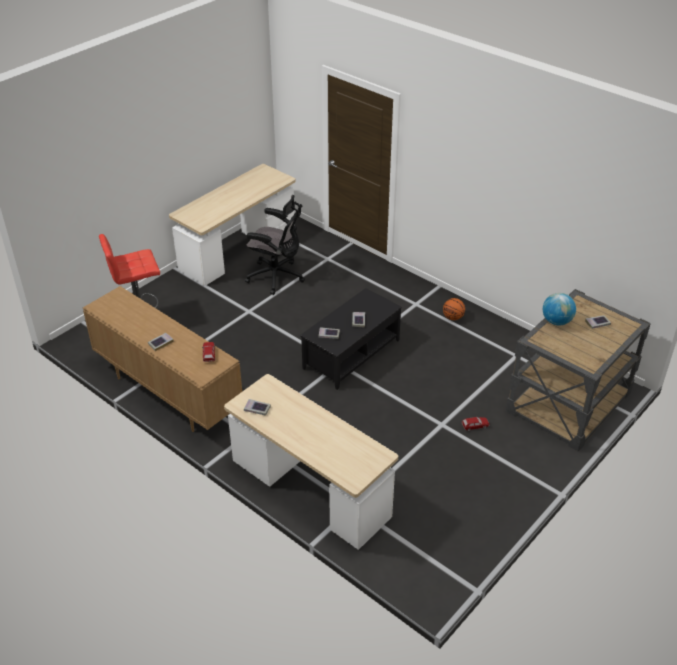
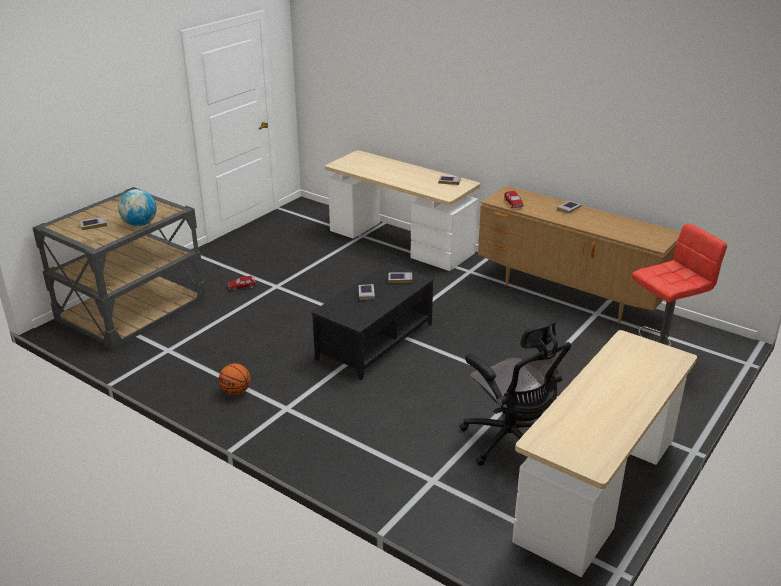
camera: 175 degrees right, 10 degrees down
(276, 276) = (509, 441): office chair -> office chair turned 135 degrees counterclockwise

